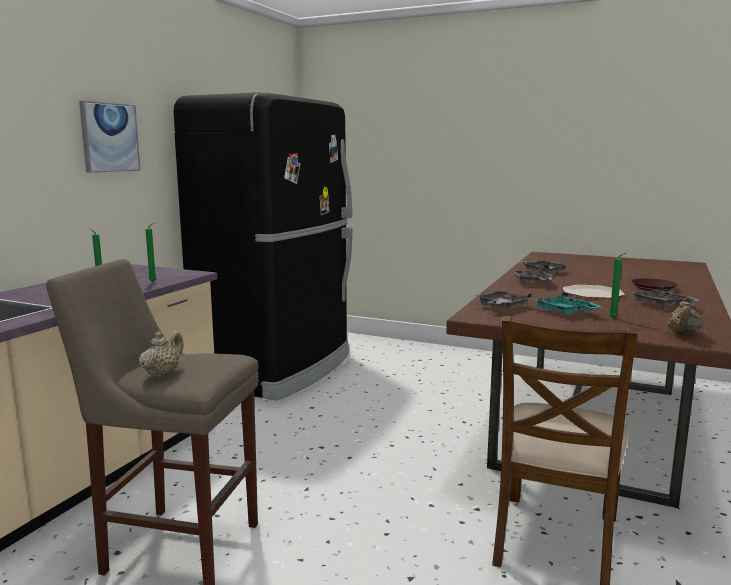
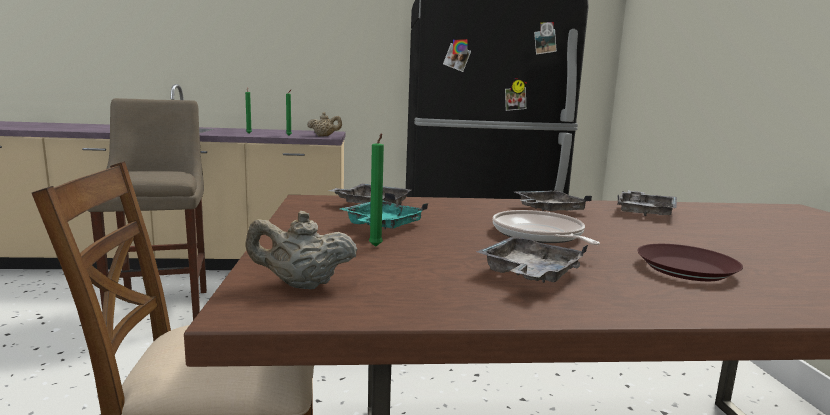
camera: 60 degrees right, 0 degrees up
(109, 137) = (343, 31): picture -> none
(162, 374) = (129, 172): beige teapot -> beige teapot (324, 136)
(593, 293) = (539, 235): plate -> frying pan

